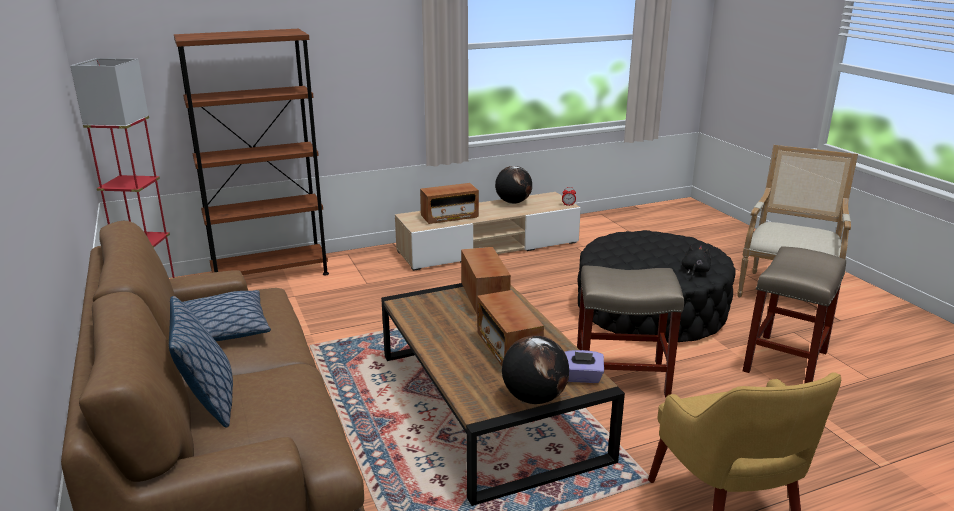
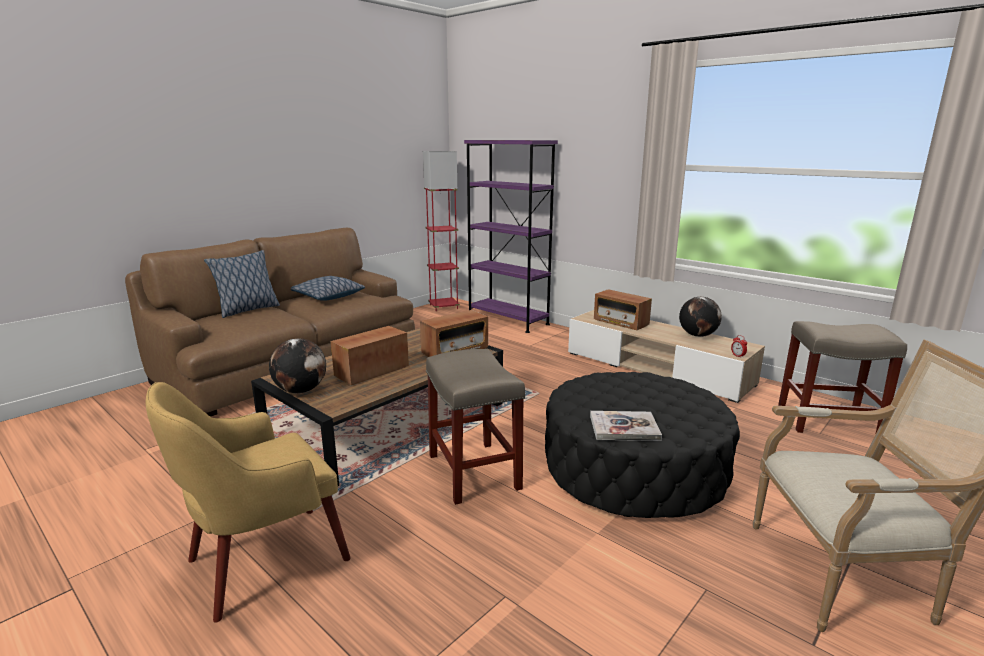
camera: 65 degrees right, 5 degrees down
(270, 274) = (508, 320): brown bookcase -> purple bookcase
(582, 377) = (339, 402): purple tissue box -> none
(695, 271) = (624, 428): black plush toy -> book
(785, 361) = (609, 585): beige stool -> beige stool (829, 421)

